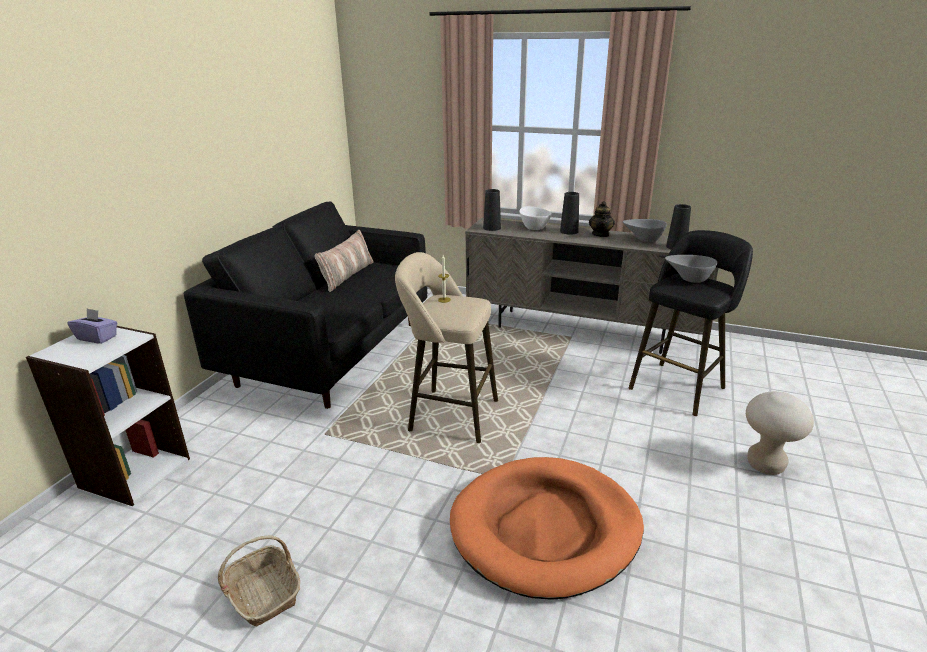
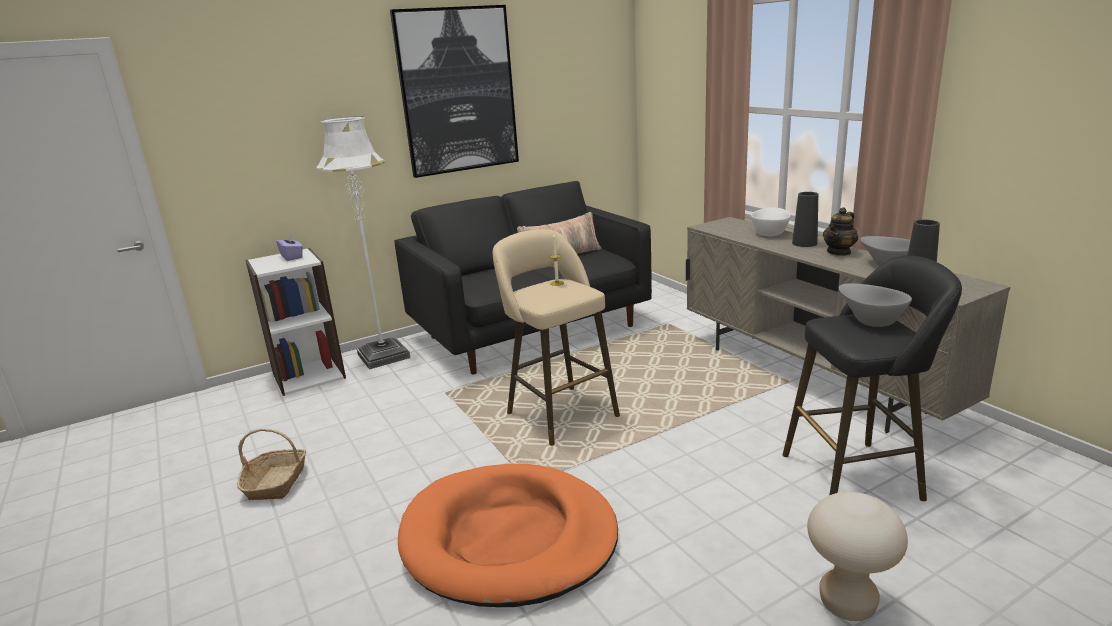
camera: 40 degrees right, 5 degrees down
(204, 422) = (384, 356): none -> white floor lamp
(217, 118) = (458, 91): none -> picture
(492, 228) = (721, 227): black vase -> none

